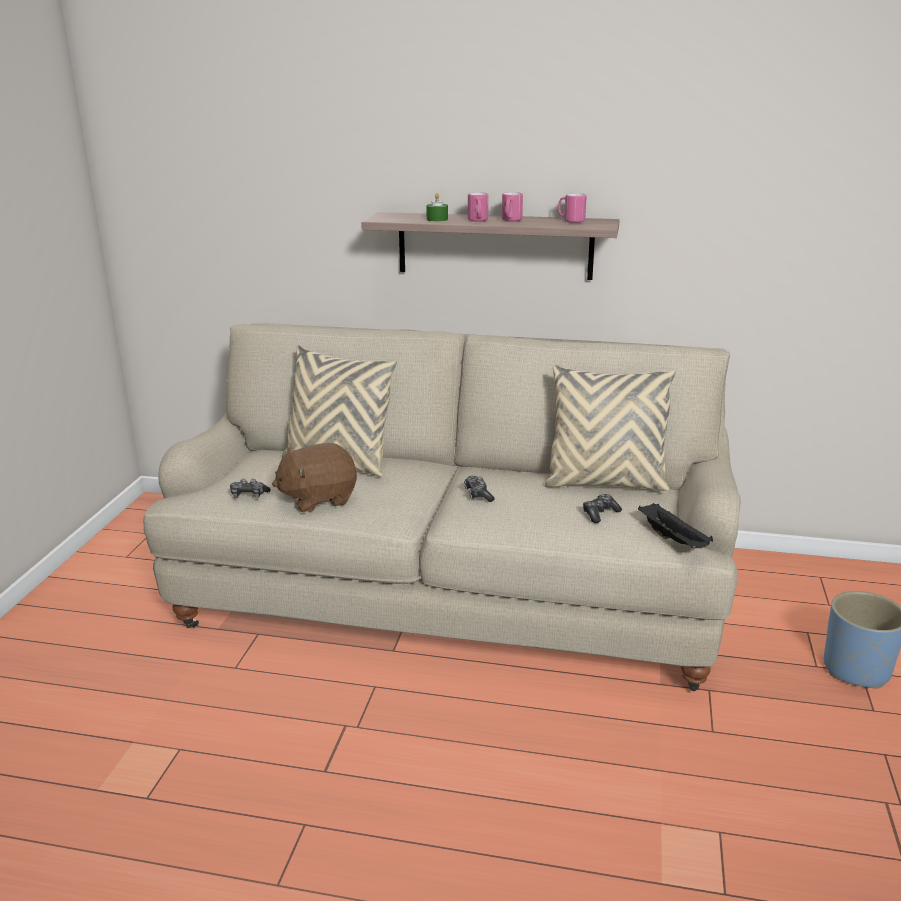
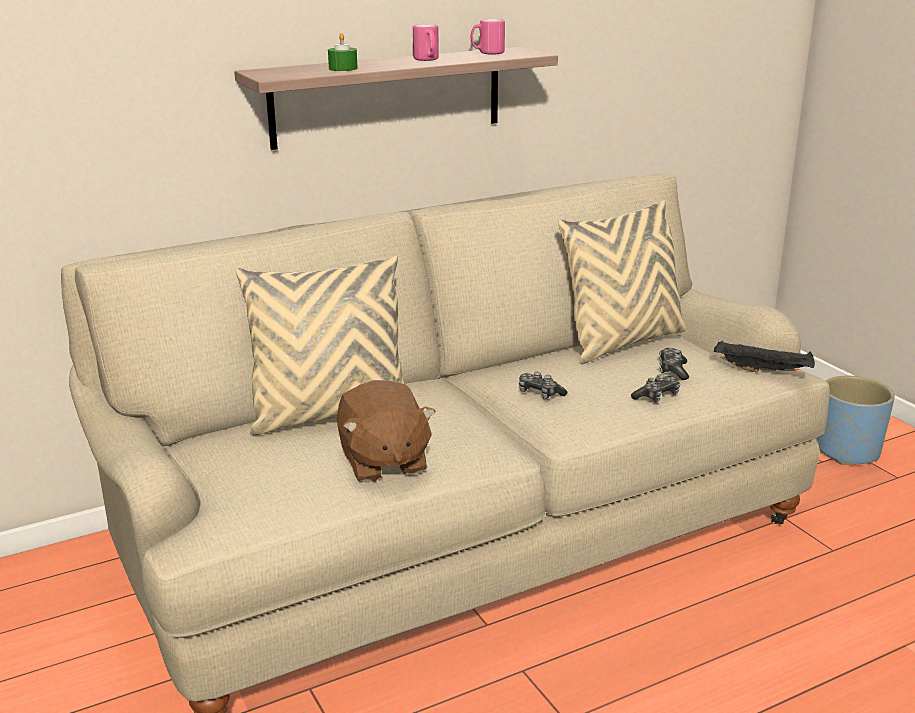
camera: 40 degrees left, 0 degrees up
(249, 495) = (297, 491): game controller -> game controller (657, 396)
(318, 498) = (383, 462): brown plush toy -> brown plush toy turned 45 degrees counterclockwise
(478, 221) = (394, 64): pink mug -> none

